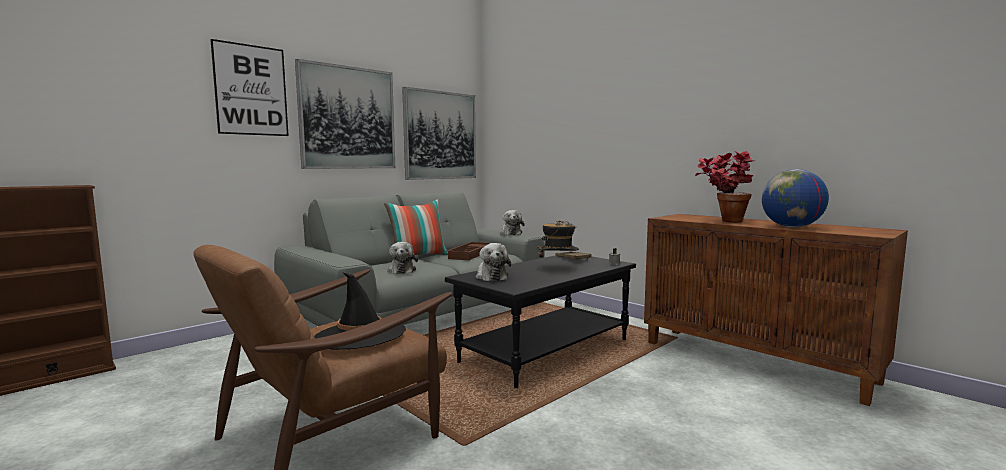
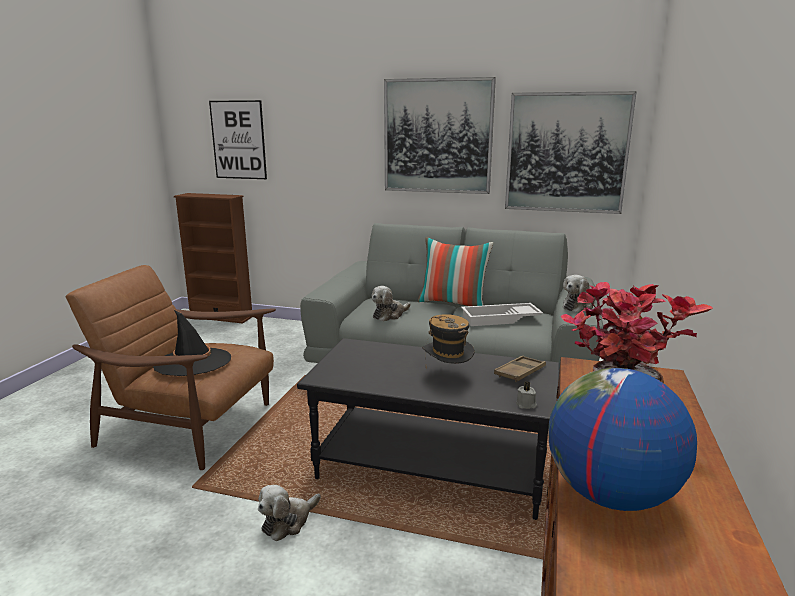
camera: 60 degrees right, 10 degrees up
(251, 90) = (346, 115): picture -> picture (238, 140)
(471, 254) = (500, 319): brown tray -> white tray
(491, 276) = (363, 355): plush toy -> plush toy (288, 521)

